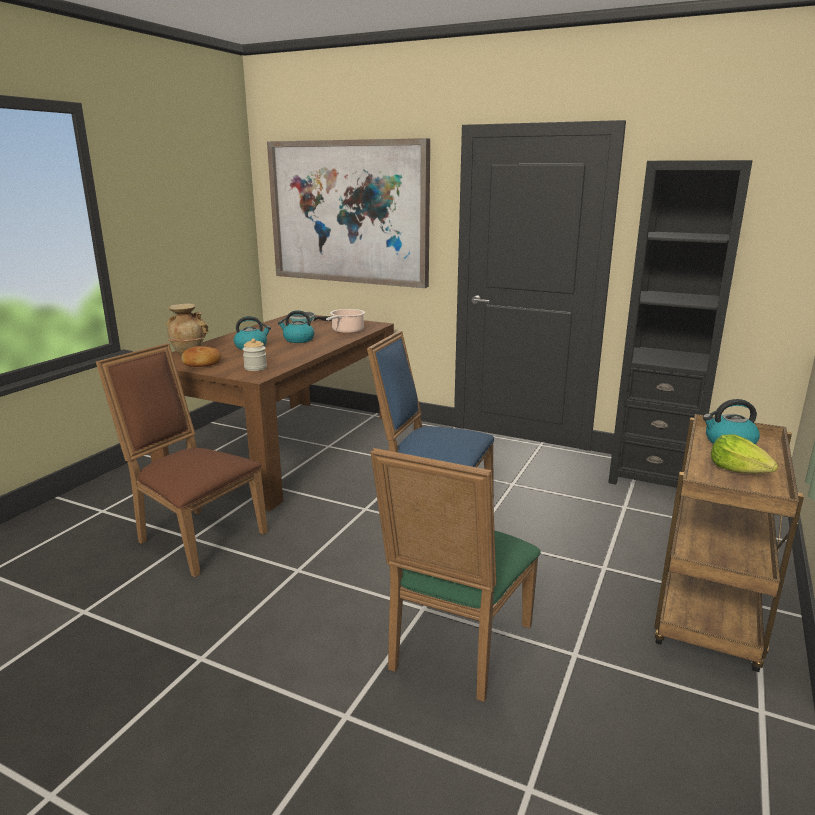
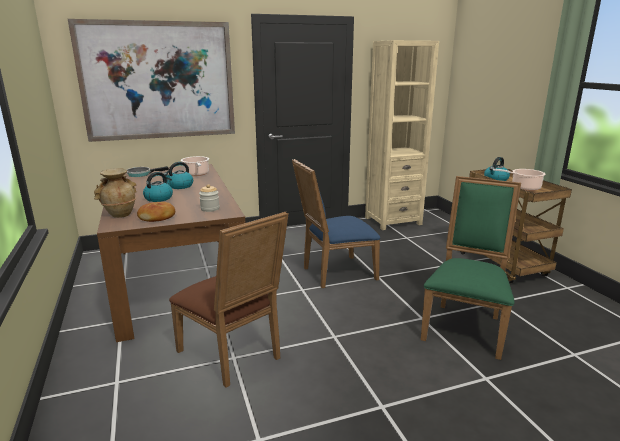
camera: 45 degrees left, 0 degrees up
(195, 537) = (234, 355): brown chair -> brown chair turned 120 degrees counterclockwise
(454, 650) = (465, 326): green chair -> green chair turned 135 degrees counterclockwise
(653, 477) = (393, 221): black bookcase -> beige bookcase
(739, 470) = (523, 187): lettuce -> cooking pot

